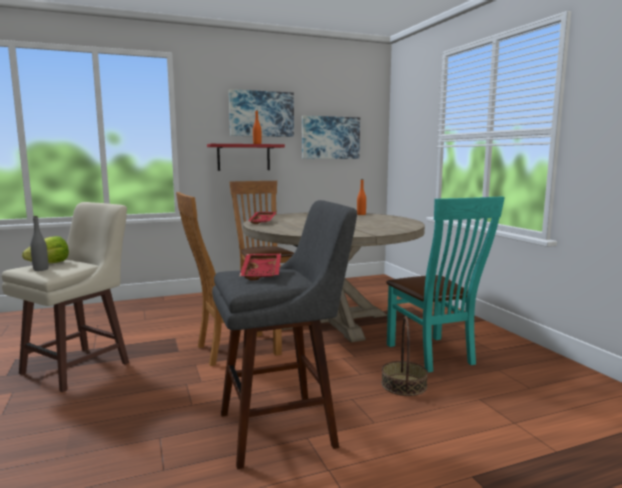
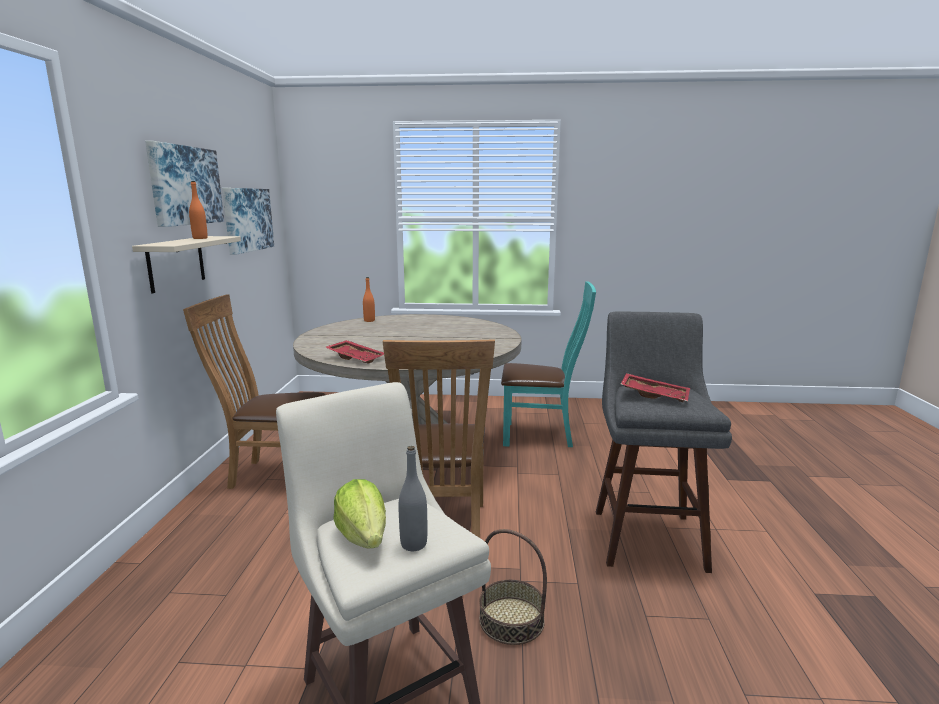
camera: 65 degrees left, 5 degrees up
(243, 157) = (176, 263): red shelf -> beige shelf
(403, 385) = (590, 462): basket -> basket (511, 620)

